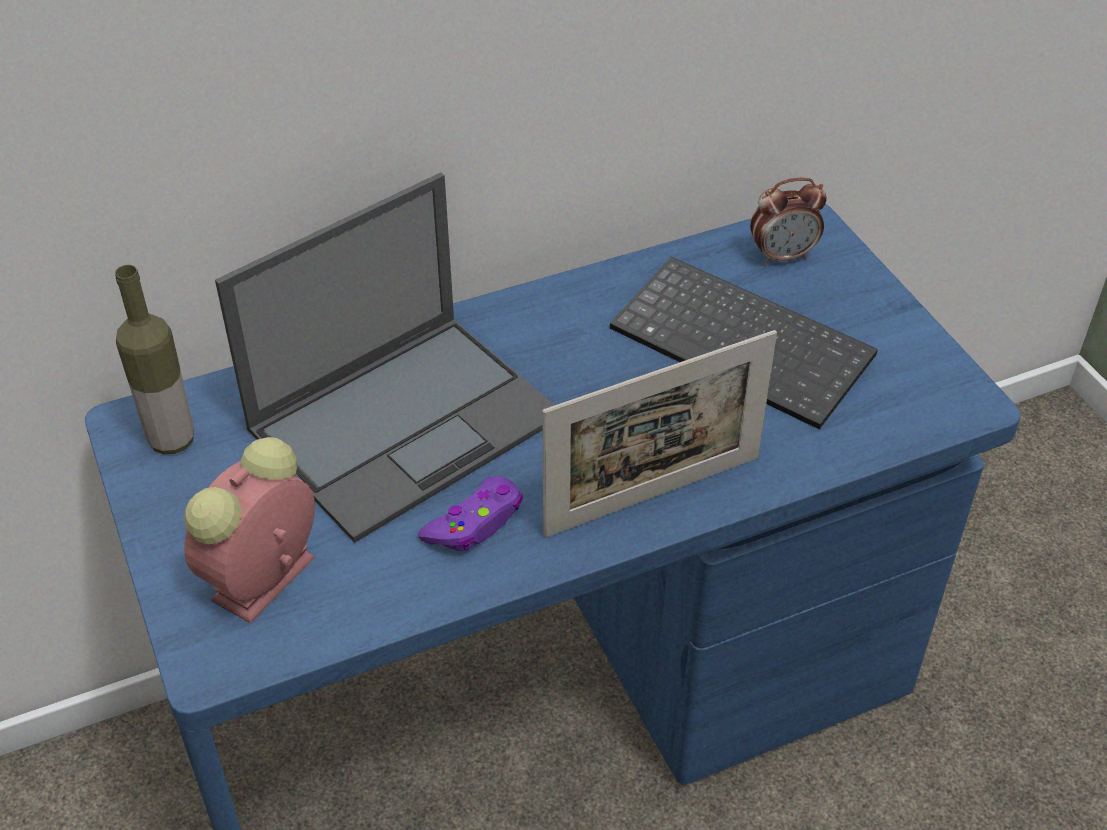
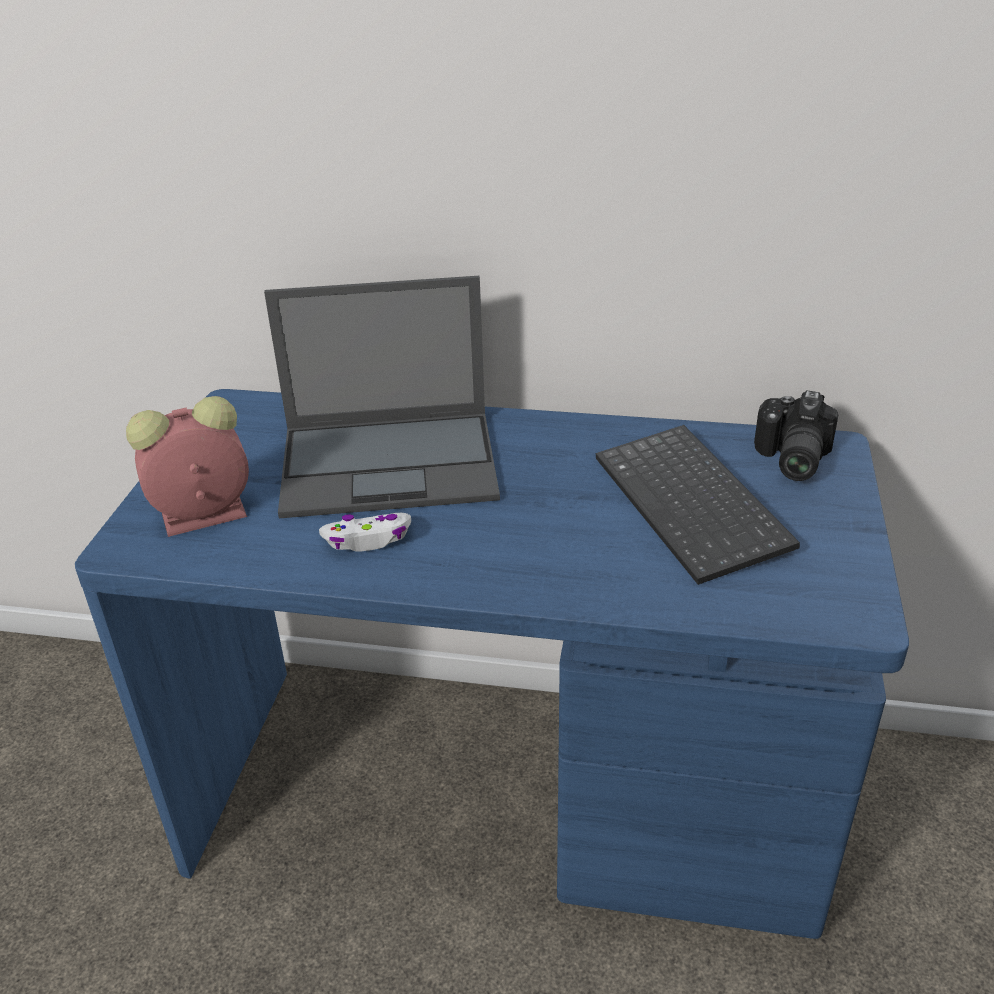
camera: 35 degrees right, 10 degrees down
(172, 440) = (241, 421): bottle -> none
(475, 523) = (368, 539): purple game controller -> white game controller
(653, 495) = (513, 574): picture frame -> none
(783, 256) = (789, 459): alarm clock -> camera

